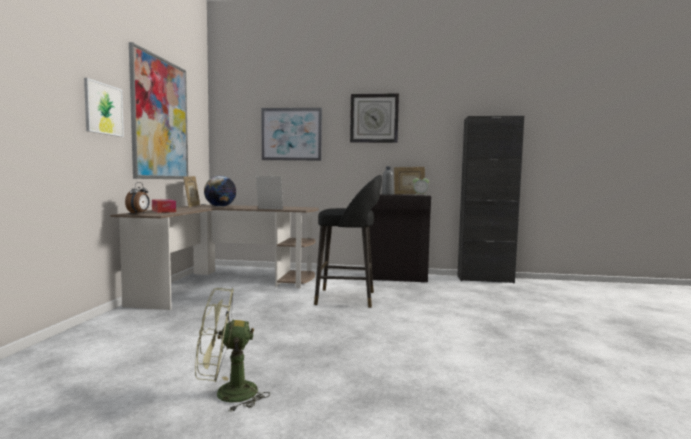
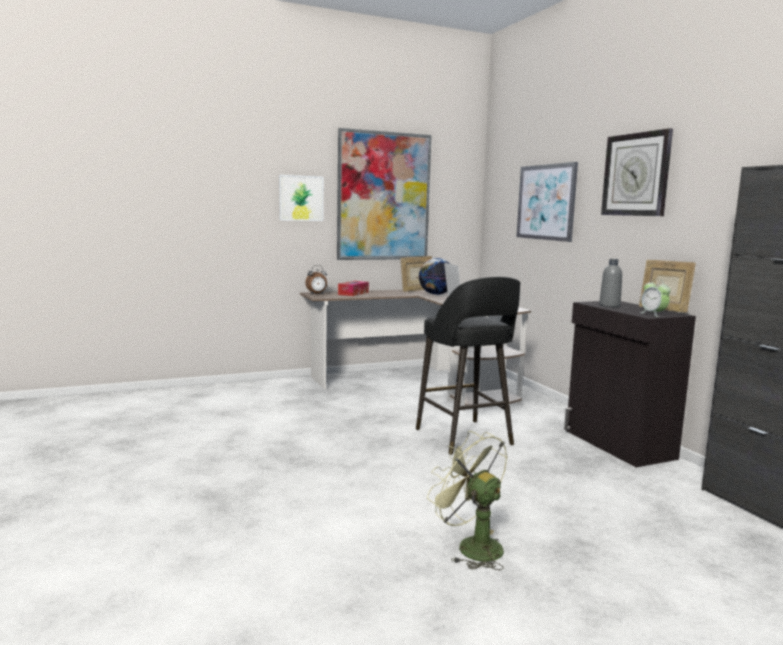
camera: 60 degrees right, 5 degrees up
(227, 394) = (187, 449): green fan -> green fan (471, 546)

